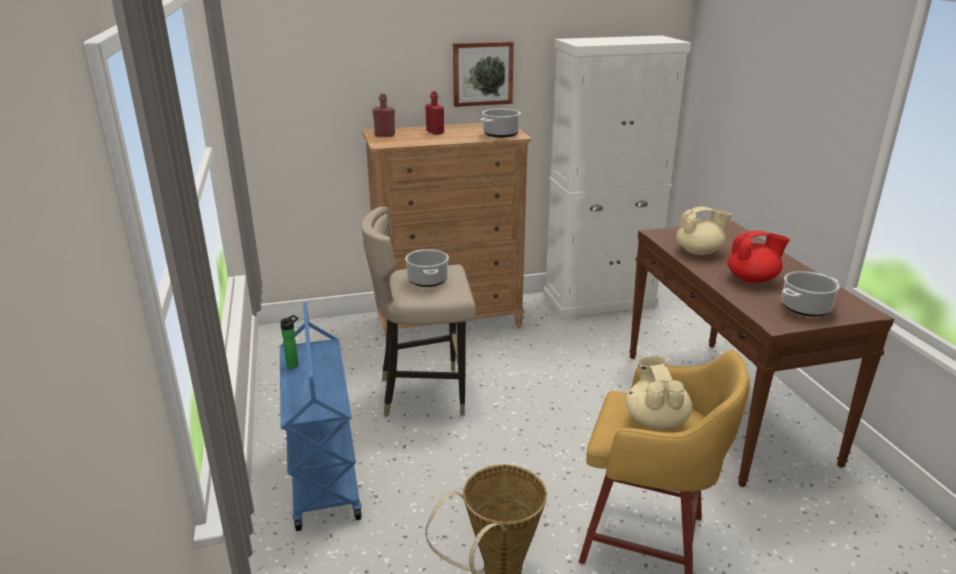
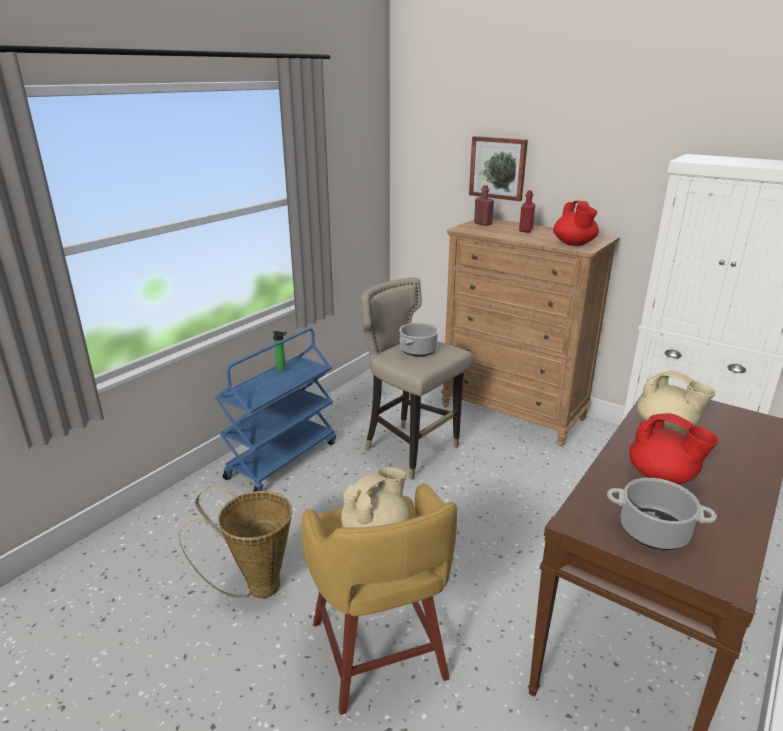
camera: 50 degrees right, 0 degrees up
(482, 73) = (600, 182): picture -> picture (498, 168)
(500, 134) = (574, 244): cooking pot -> red teapot

